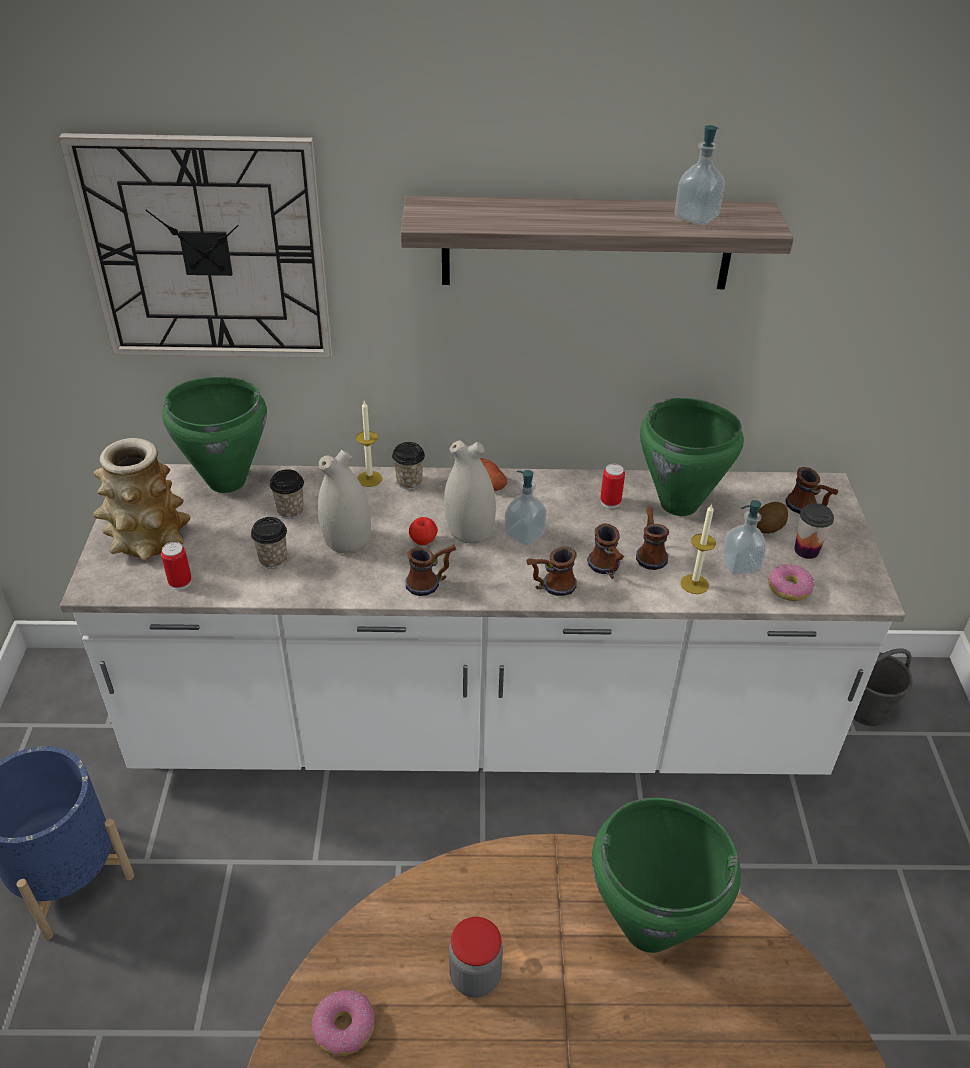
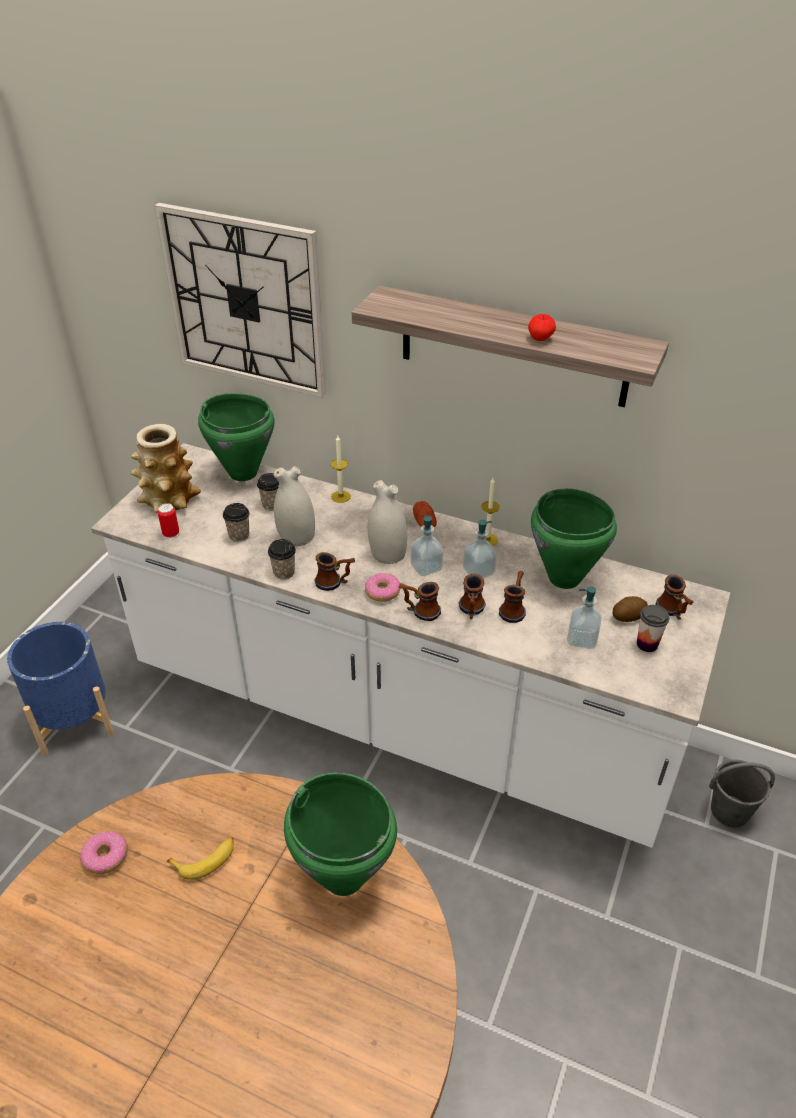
camera: 25 degrees right, 0 degrees up
(409, 482) = (367, 506): cup -> cup (284, 572)
(423, 541) = (349, 552): apple -> apple (540, 339)
(475, 976) = (206, 859): jar -> banana
(610, 501) = (510, 561): can -> none
(694, 584) = (533, 642): candle -> candle (487, 540)
(696, 217) = (587, 342): soap dispenser -> soap dispenser (478, 571)
(789, 588) = (610, 669): donut -> donut (382, 592)

